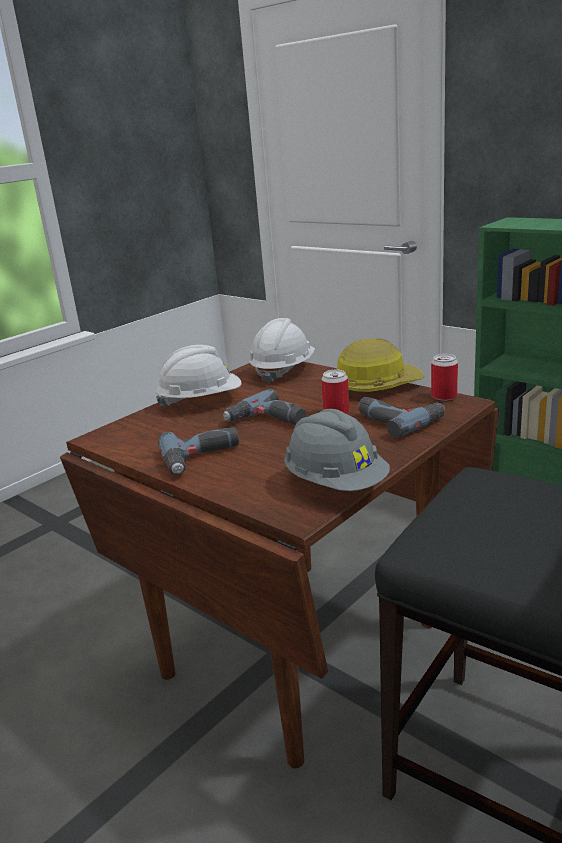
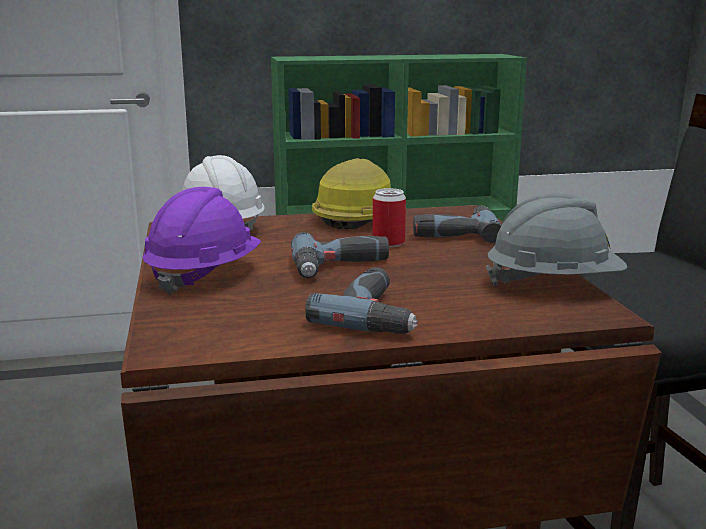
camera: 55 degrees left, 5 degrees down
(201, 401) = (203, 275): white hard hat -> purple hard hat
(444, 396) = (438, 210): can -> none

